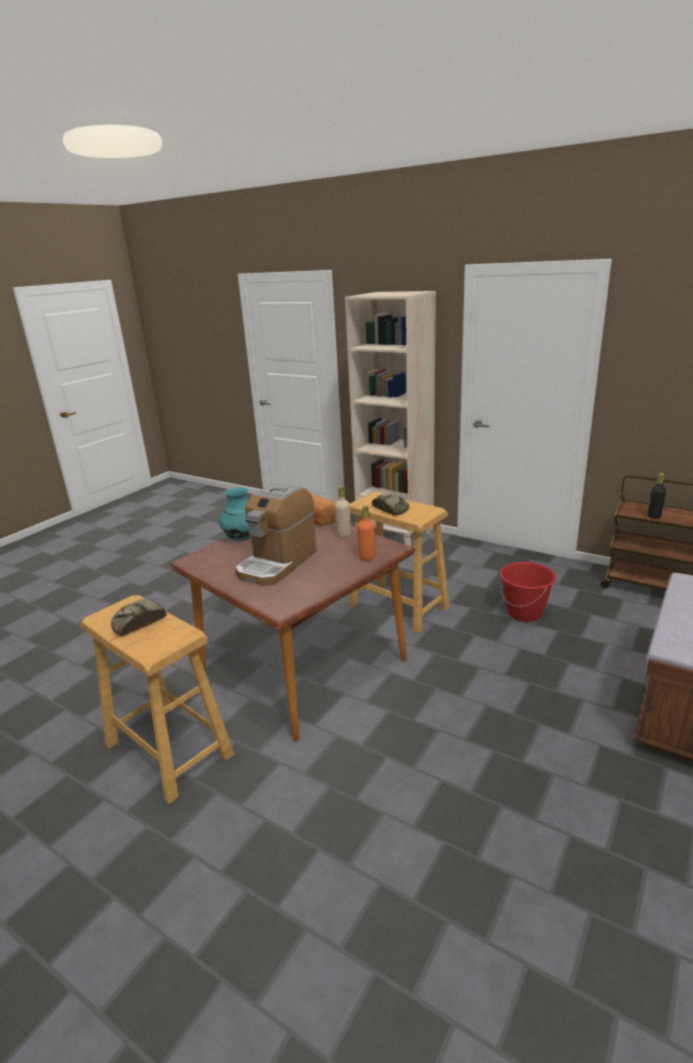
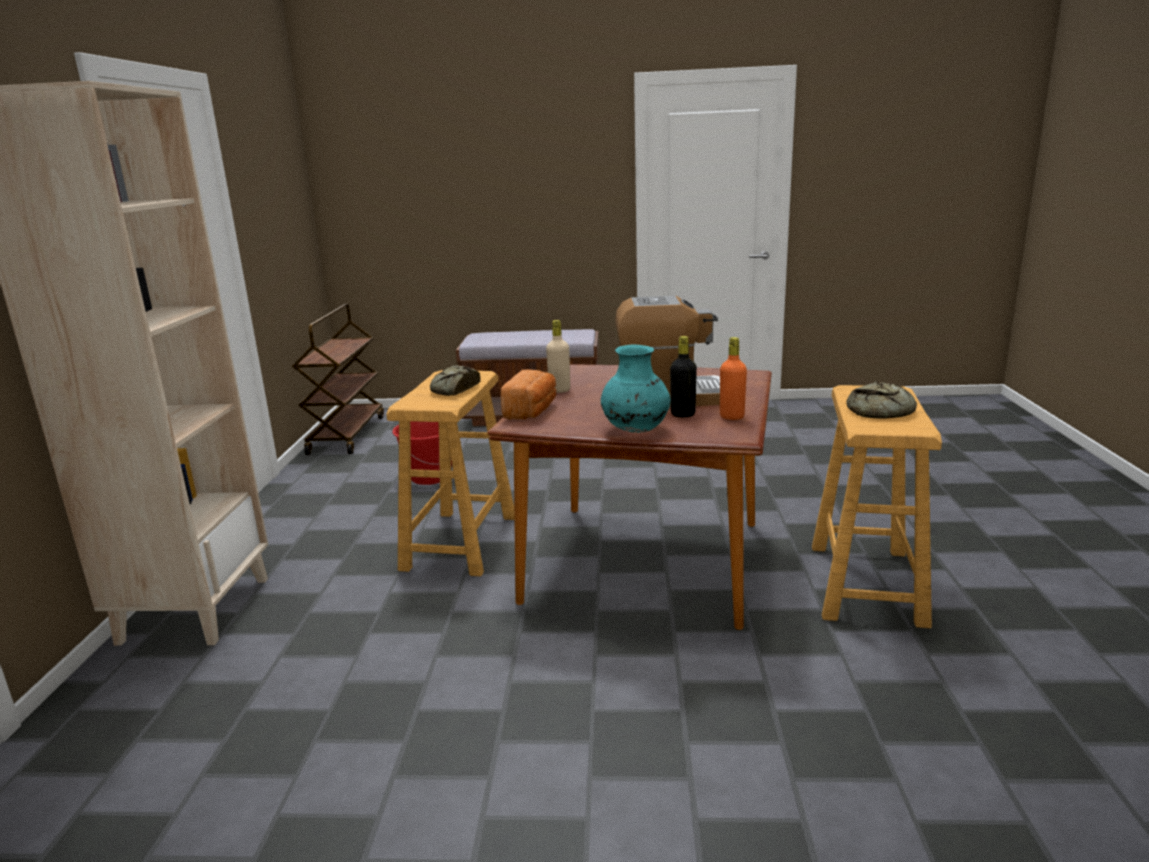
camera: 120 degrees left, 5 degrees down
(367, 557) = (604, 372): orange bottle -> orange bottle (732, 417)
(654, 516) = (342, 354): black bottle -> black bottle (683, 414)

